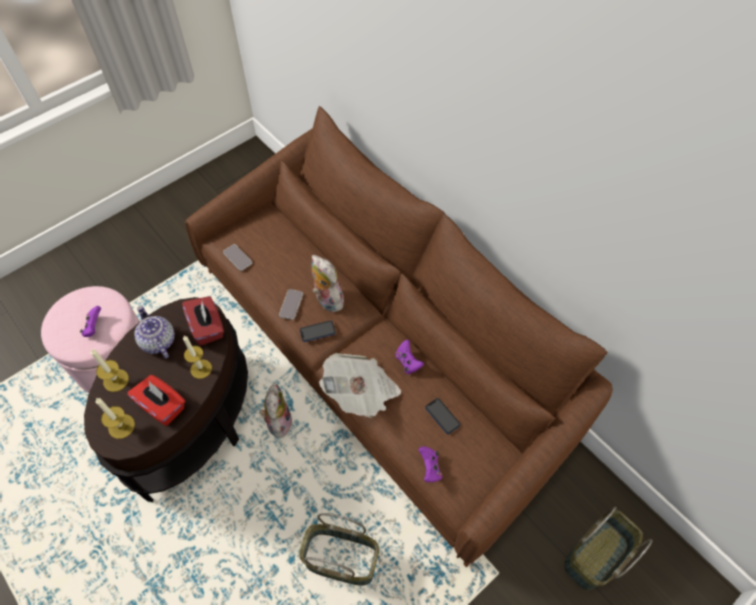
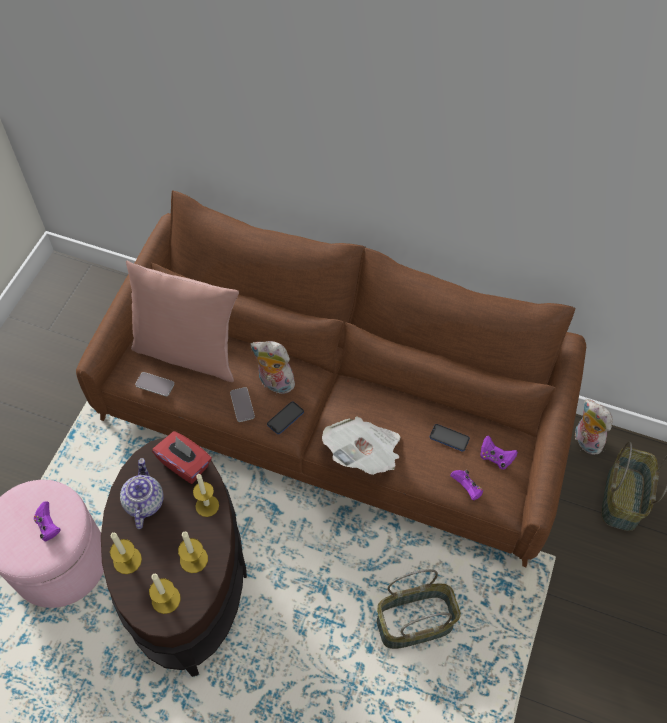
camera: 30 degrees left, 0 degrees up
(158, 341) = (143, 502): teapot -> teapot turned 60 degrees clockwise
(162, 406) = (193, 559): red tissue box -> candle
(278, 245) = (188, 353): none -> pink pillow
(278, 422) = (274, 532): plush toy -> plush toy (584, 441)
(408, 362) = (388, 405): purple game controller -> purple game controller (495, 457)

